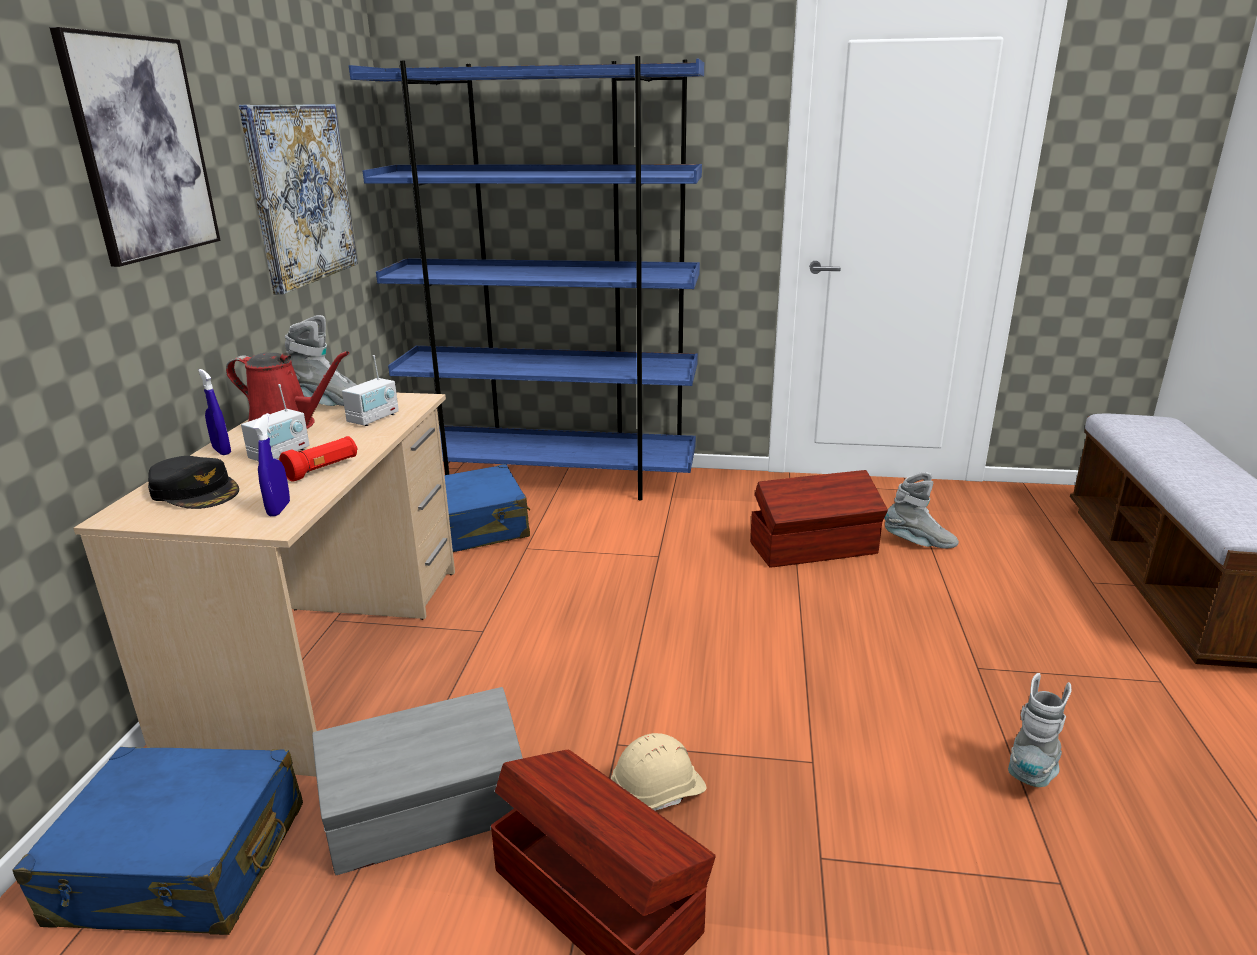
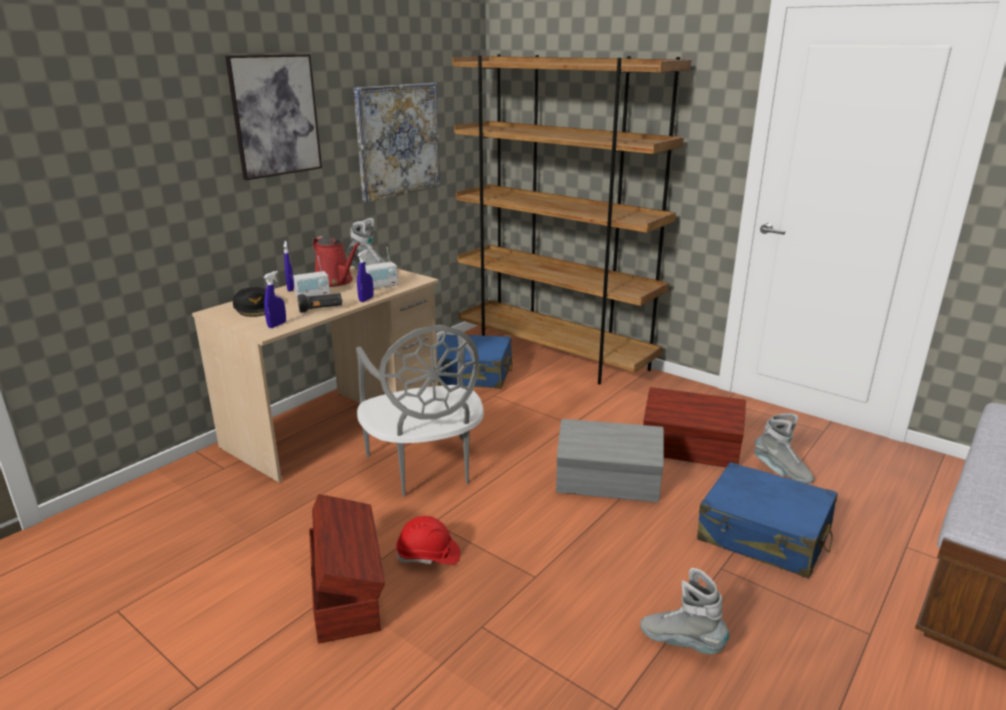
camera: 30 degrees right, 0 degrees up
(181, 864) = (194, 497): blue suitcase -> blue suitcase (764, 535)
(323, 470) = (321, 309): red flashlight -> black flashlight
(377, 441) = (366, 299): none -> blue spray bottle
(429, 817) = (308, 520): grey storage box -> grey storage box (608, 485)
(530, 673) = (425, 468): none -> grey chair
(552, 478) = (554, 355): blue bookcase -> brown bookcase
(658, 793) = (428, 556): beige hard hat -> red hard hat
(1033, 769) = (681, 642): grey boot -> grey boot turned 120 degrees counterclockwise

